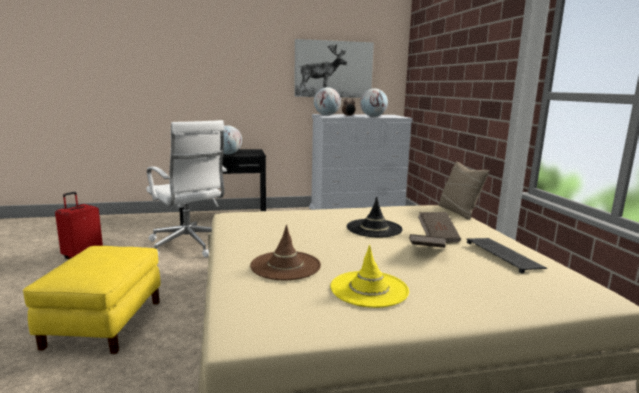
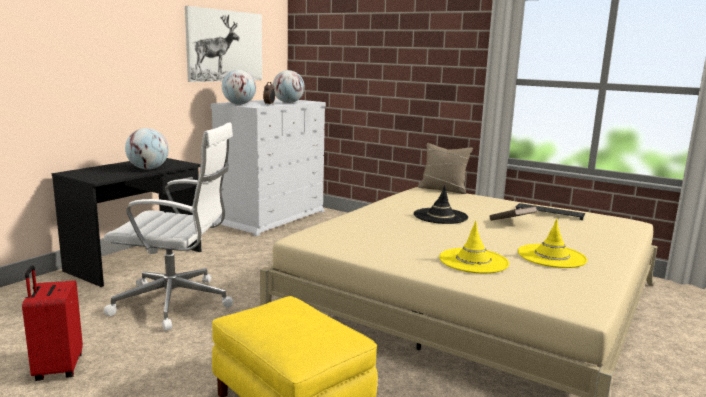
camera: 45 degrees left, 0 degrees up
(285, 266) = (473, 261): brown hat -> yellow hat
(438, 236) = (487, 211): brown book -> none

